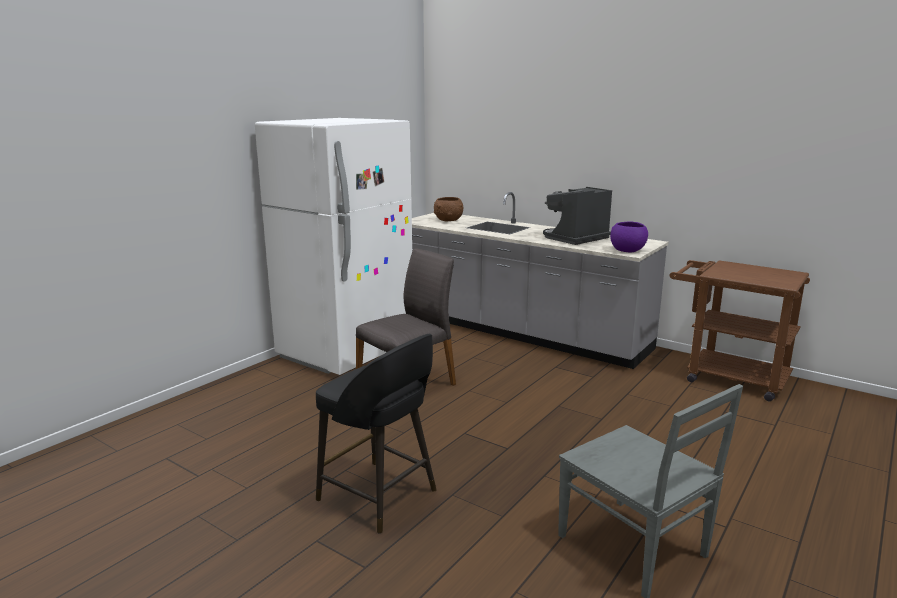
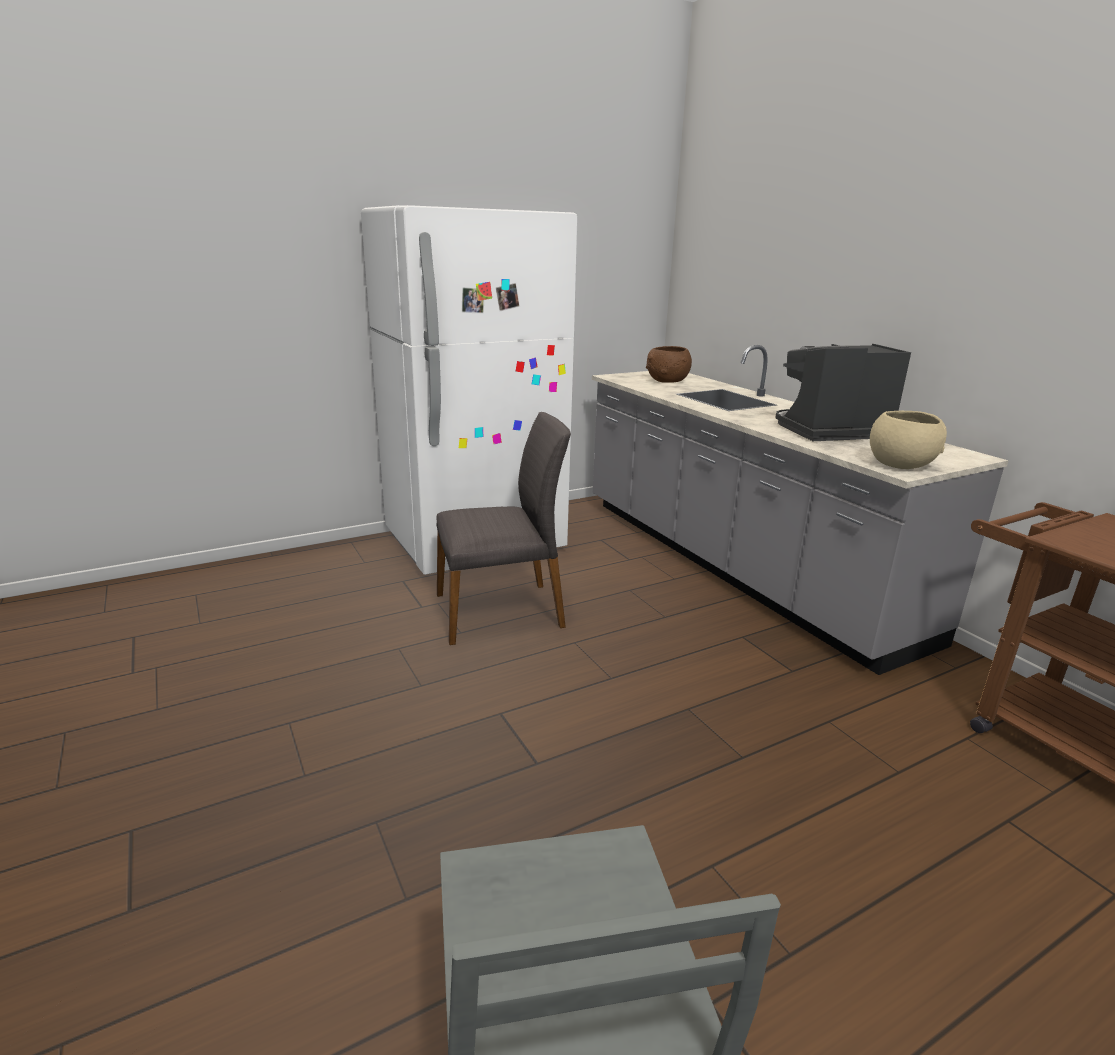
camera: 25 degrees right, 5 degrees up
(379, 496) = (281, 785): black stool -> none
(627, 250) = (900, 464): purple bowl -> beige bowl

